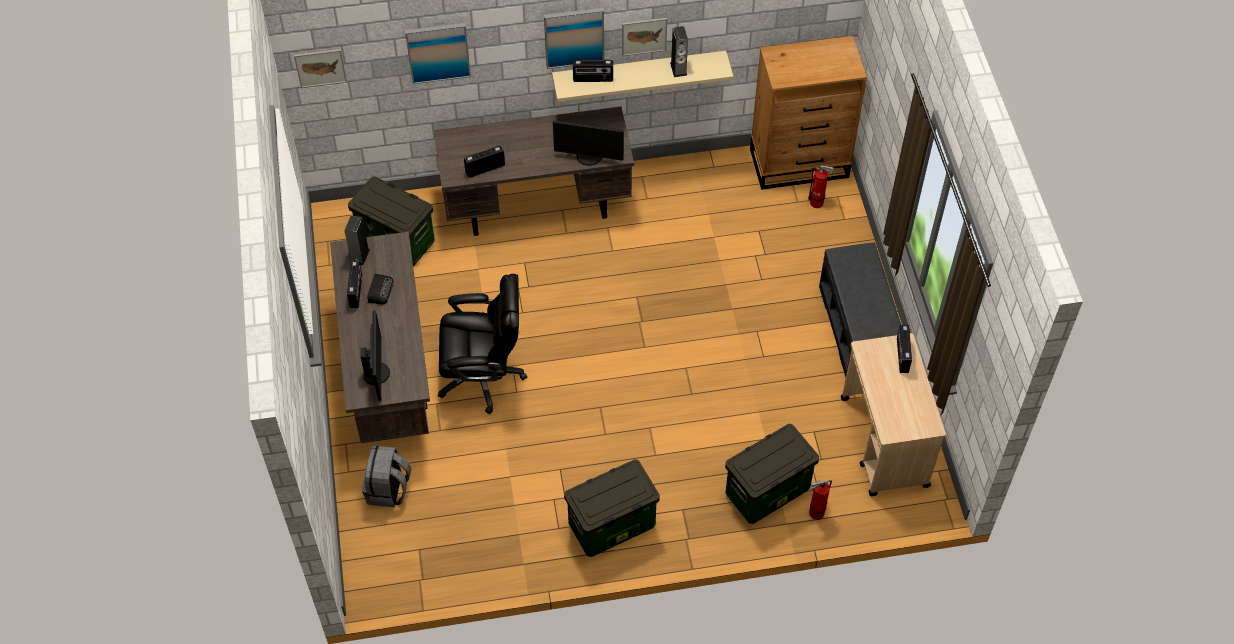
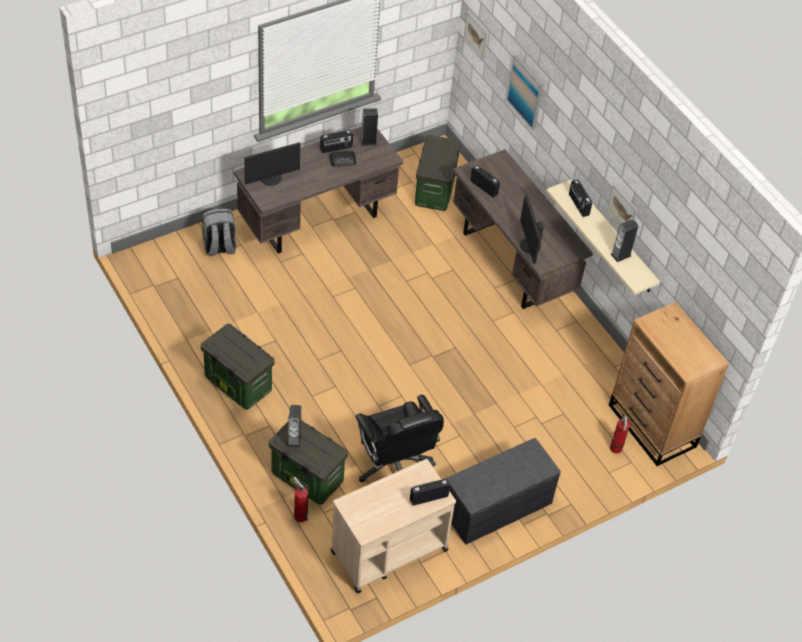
camera: 65 degrees right, 5 degrees down
(483, 375) = (338, 273): black office chair -> black office chair (394, 465)
(574, 37) = (589, 164): picture -> none
(759, 470) = (294, 439): none -> speaker

